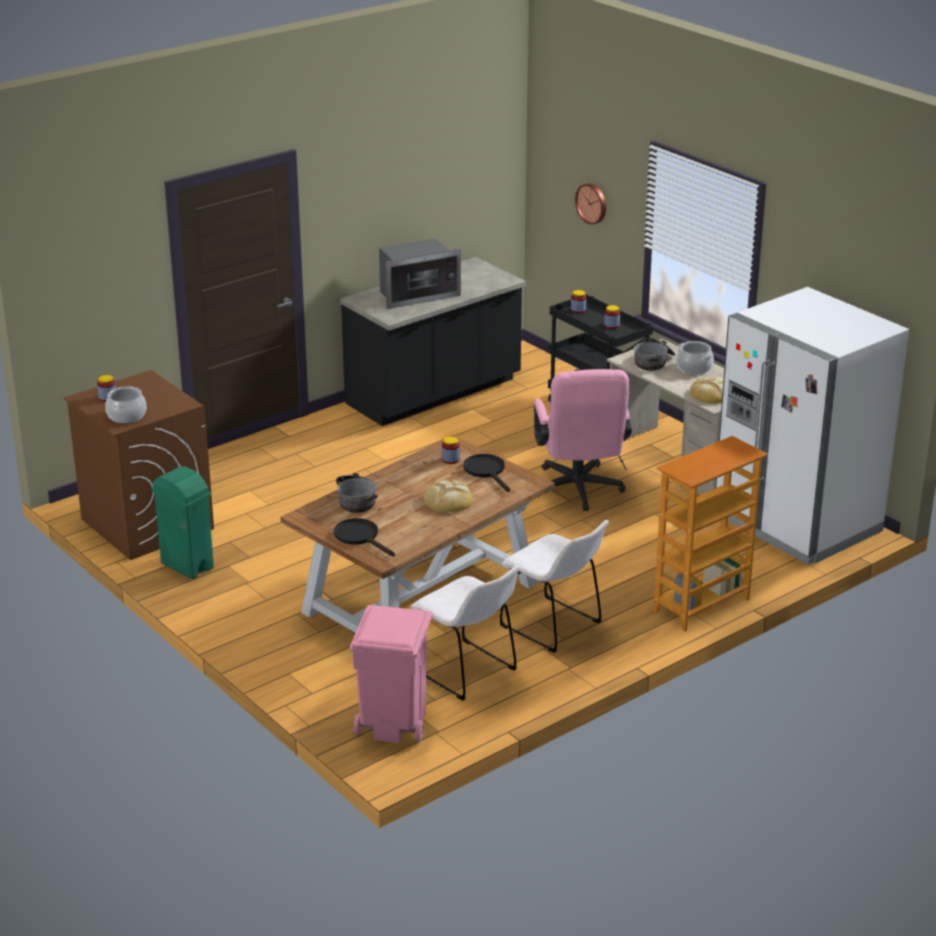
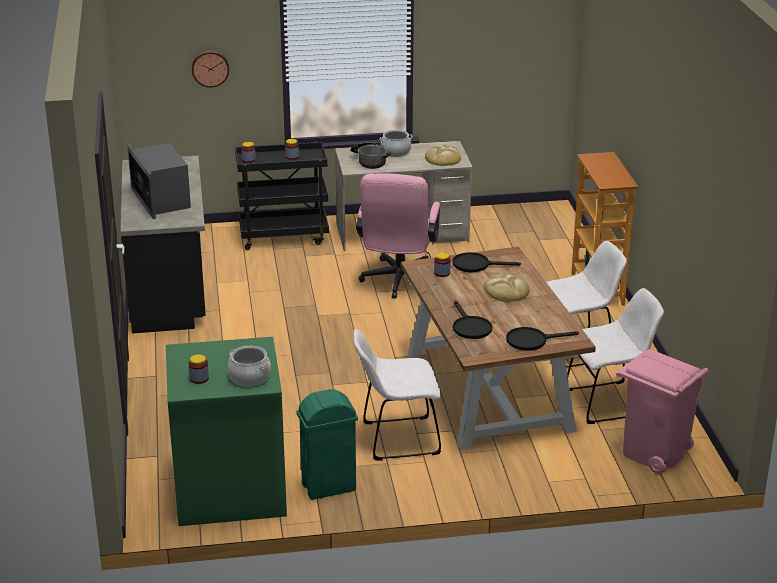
camera: 60 degrees left, 0 degrees up
(146, 523) = (229, 491): brown washing machine -> green washing machine
(291, 575) = (396, 439): none -> white chair
(356, 500) = (470, 327): cooking pot -> black frying pan
(416, 294) = (161, 200): microwave -> microwave turned 150 degrees clockwise
(578, 492) = (398, 282): pink office chair -> pink office chair turned 75 degrees clockwise
(797, 523) = (524, 224): white fridge -> none

